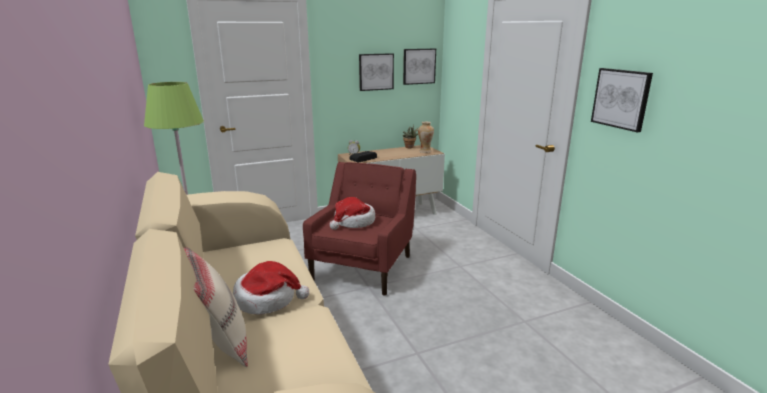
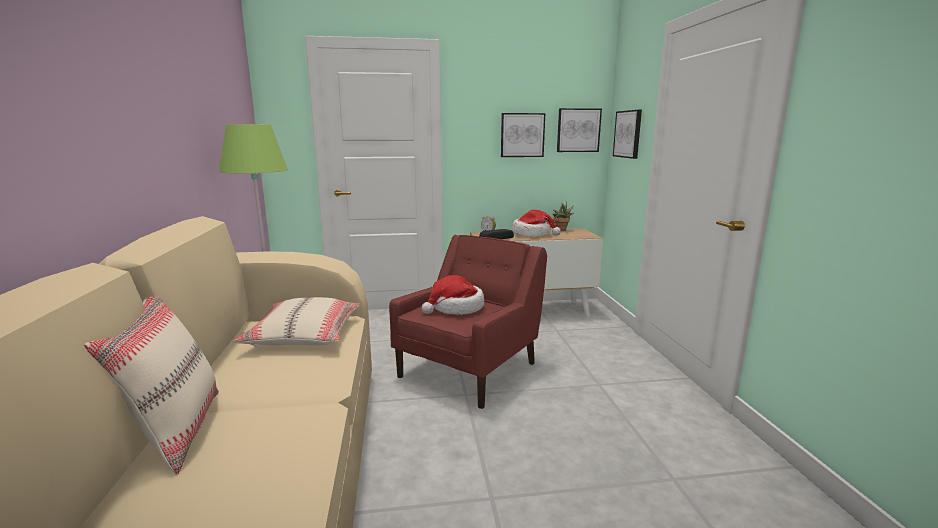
camera: 15 degrees right, 5 degrees down
(256, 259) = (304, 335): none -> beige pillow
(267, 299) = (278, 385): hat -> hat (532, 234)
(425, 151) = (578, 235): vase -> none
(621, 98) = (852, 138): picture -> picture (628, 134)

